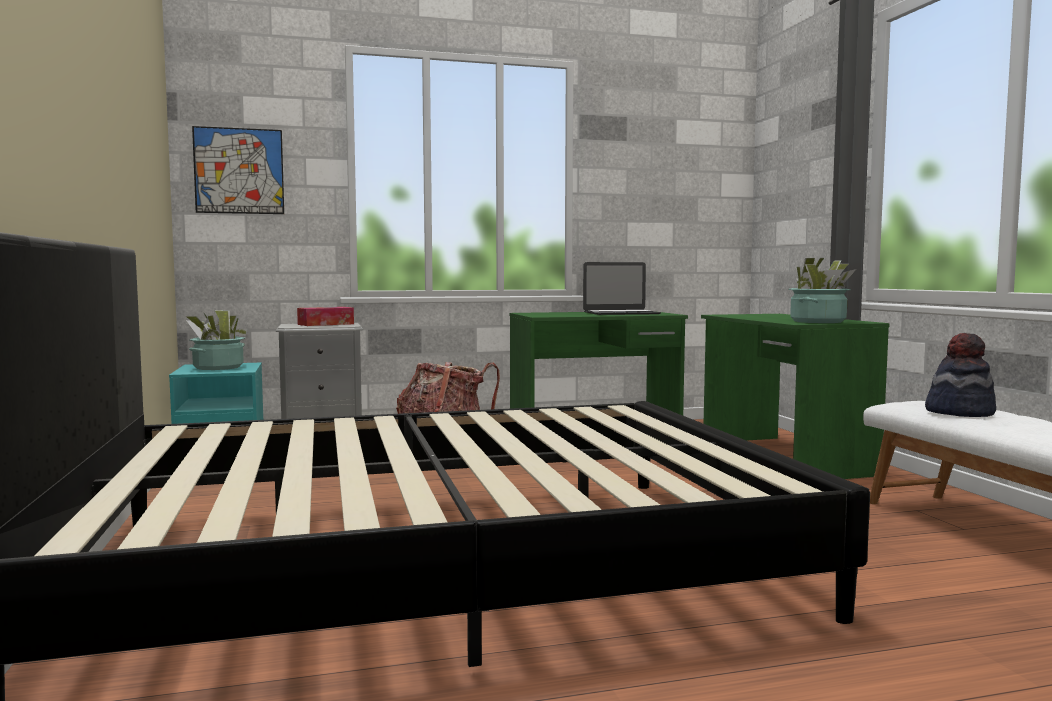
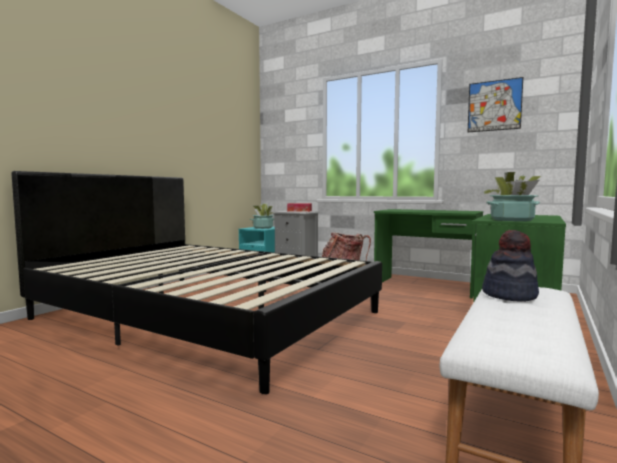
camera: 45 degrees right, 0 degrees up
(239, 171) = (282, 143): picture -> picture (494, 105)
(621, 313) = (444, 211): laptop -> none

